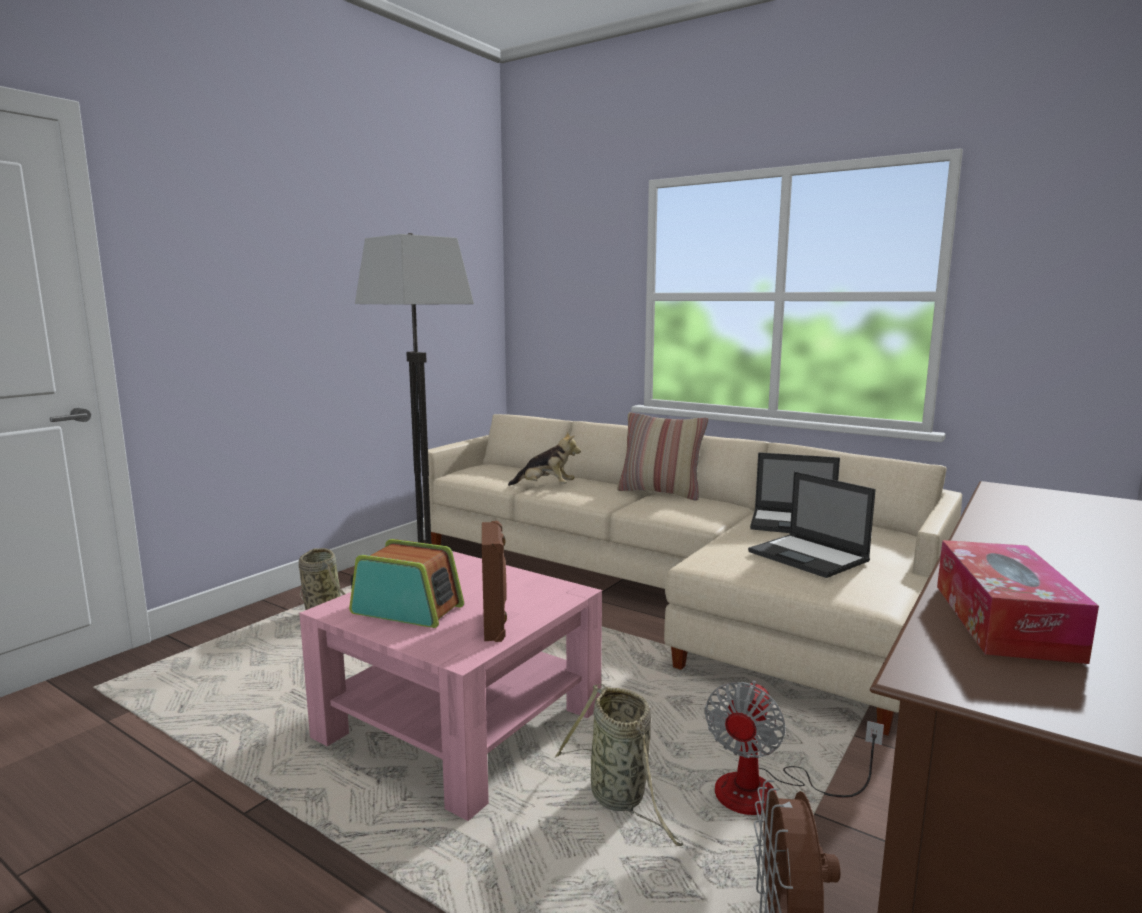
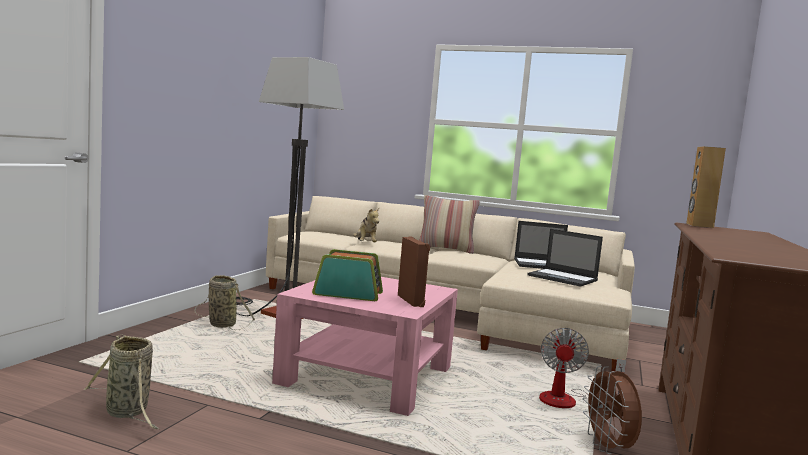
camera: 15 degrees left, 5 degrees down
(545, 487) = (365, 244): plush toy -> plush toy turned 75 degrees clockwise
(620, 798) = (489, 404): basket -> basket (128, 413)
(1004, 621) = (740, 250): tissue box -> none
(1021, 491) = (699, 225): none -> brown speaker

